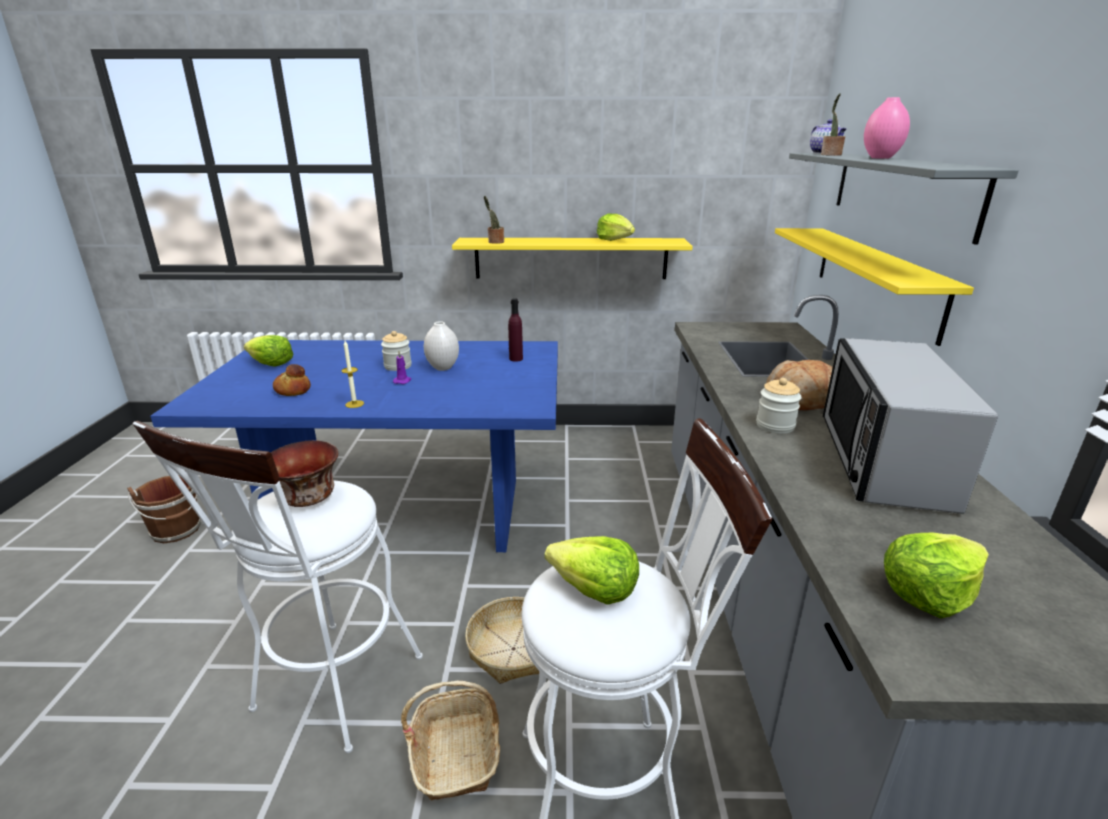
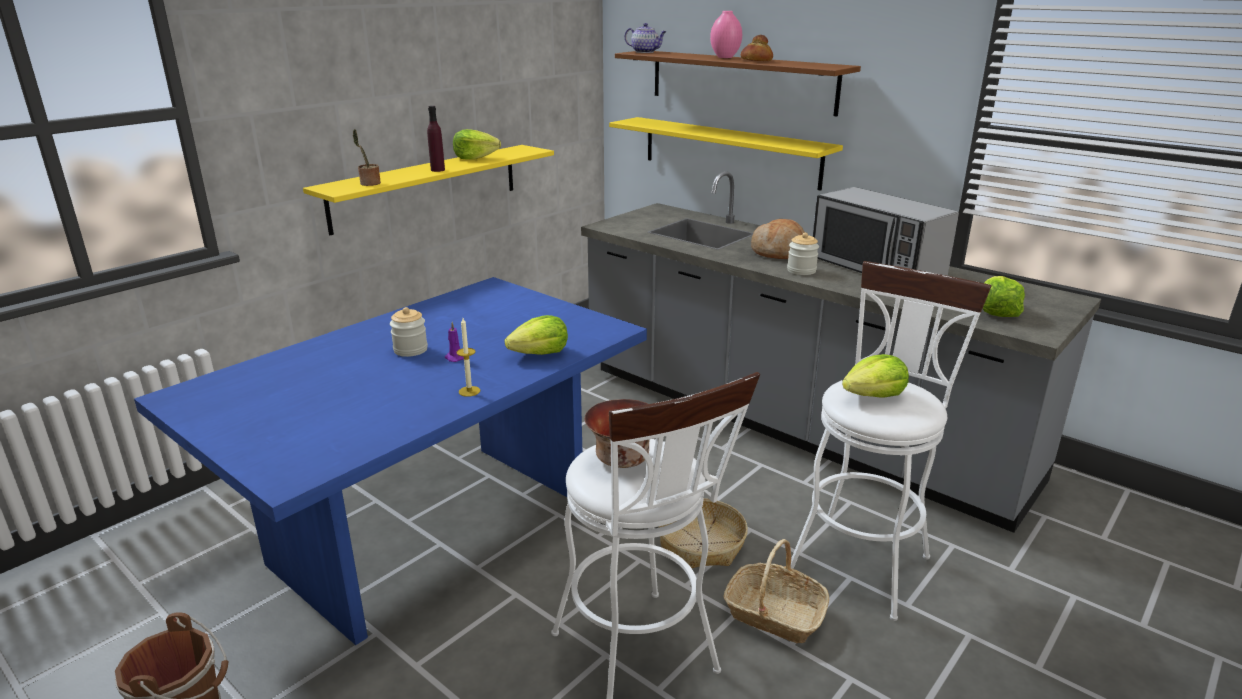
camera: 50 degrees left, 0 degrees up
(271, 364) = (251, 407): lettuce -> lettuce (540, 353)
(293, 390) = (368, 412): bread -> bread (756, 60)
(442, 368) = (458, 334): white vase -> none
(516, 359) = (501, 302): purple bottle -> purple bottle (437, 170)
(830, 155) = (669, 55): potted plant -> none
(900, 190) = (741, 81): grey shelf -> brown shelf

